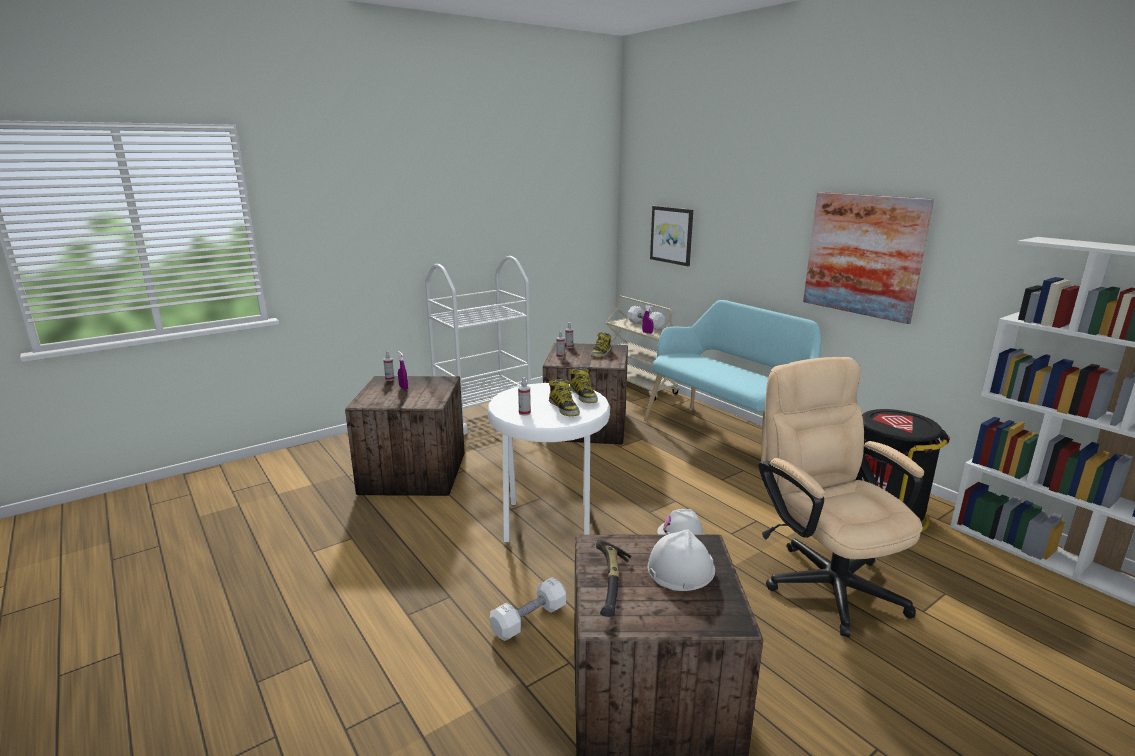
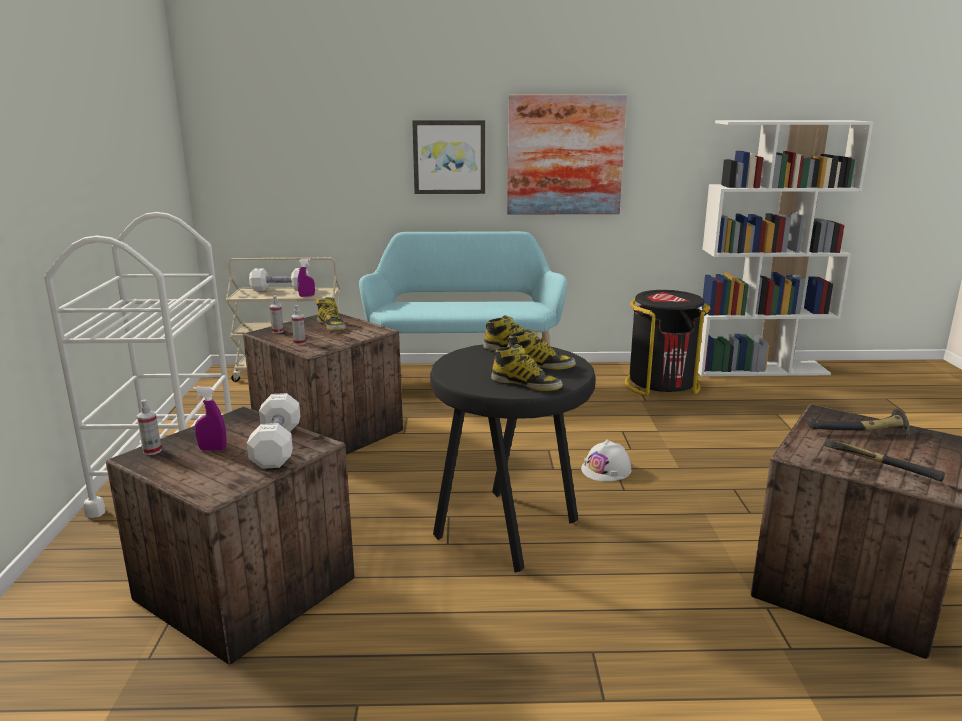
camera: 55 degrees left, 0 degrees up
(524, 413) = (526, 384): spray bottle -> boot
(529, 620) = (681, 607): white dumbbell -> white dumbbell (277, 446)
(550, 523) = (510, 529): white stool -> black stool
(672, 235) = (298, 164): picture -> picture (449, 157)
(680, 568) = (862, 434): white hard hat -> hammer
(825, 579) = (728, 442): beige office chair -> none

